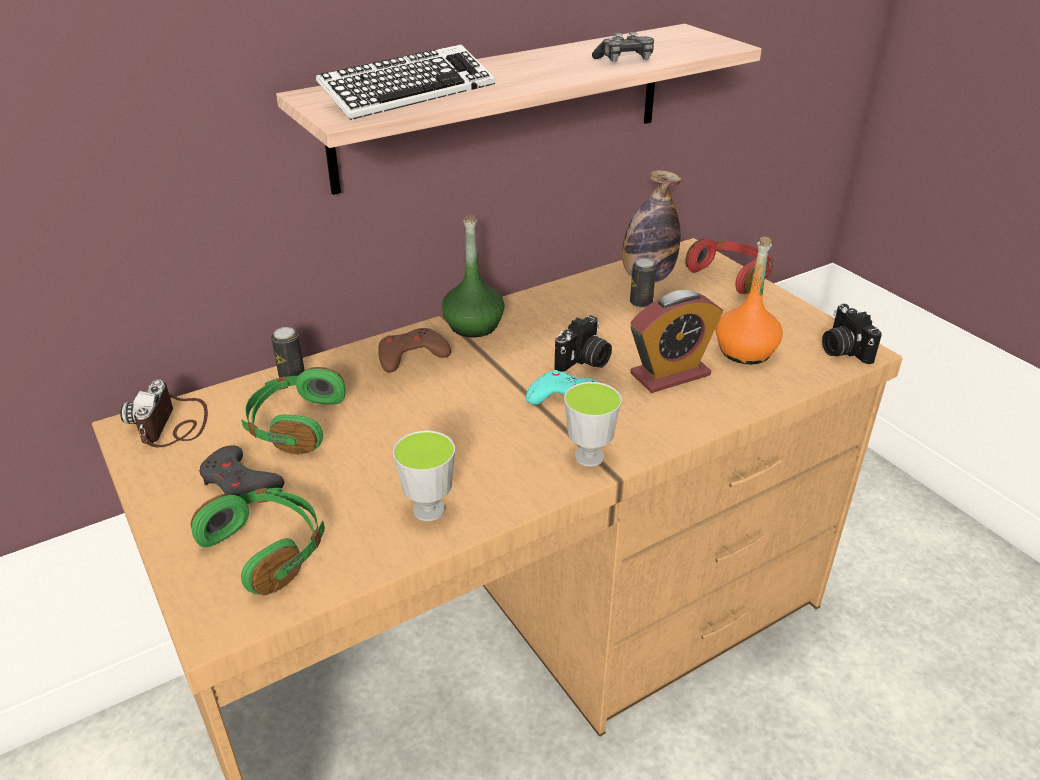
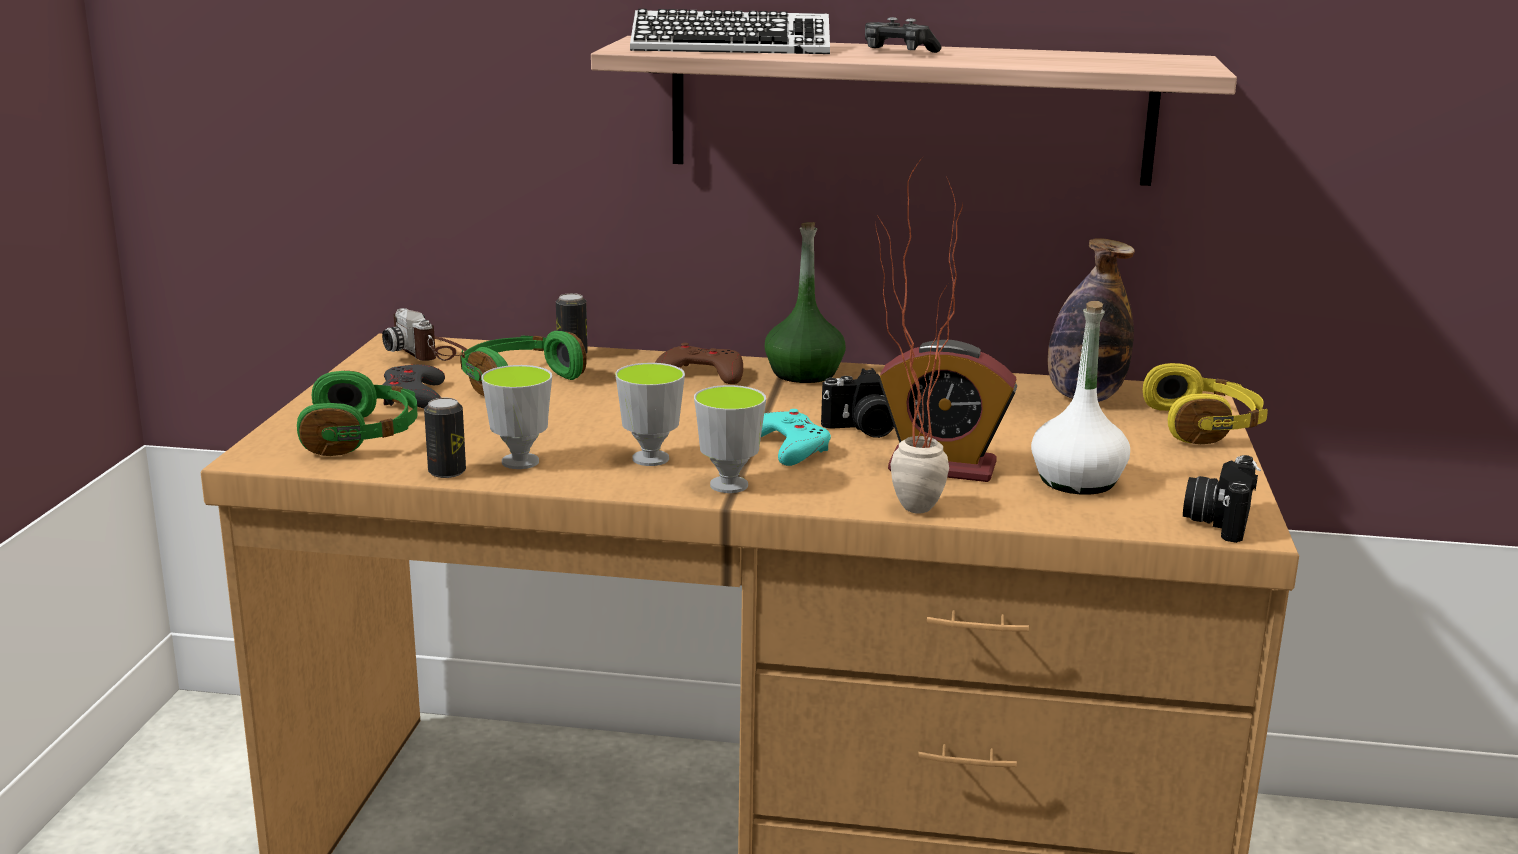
camera: 40 degrees right, 15 degrees down
(173, 425) = (428, 352): camera -> camera turned 75 degrees counterclockwise
(506, 457) = (650, 459): none -> cup
(625, 60) = (1024, 61): game controller -> game controller (898, 52)
(641, 302) = (1031, 412): can -> can (447, 472)
(705, 425) = (899, 509): none -> potted plant
(731, 276) = (1204, 426): red headphones -> yellow headphones
(745, 351) = (1077, 481): orange bottle -> white bottle

